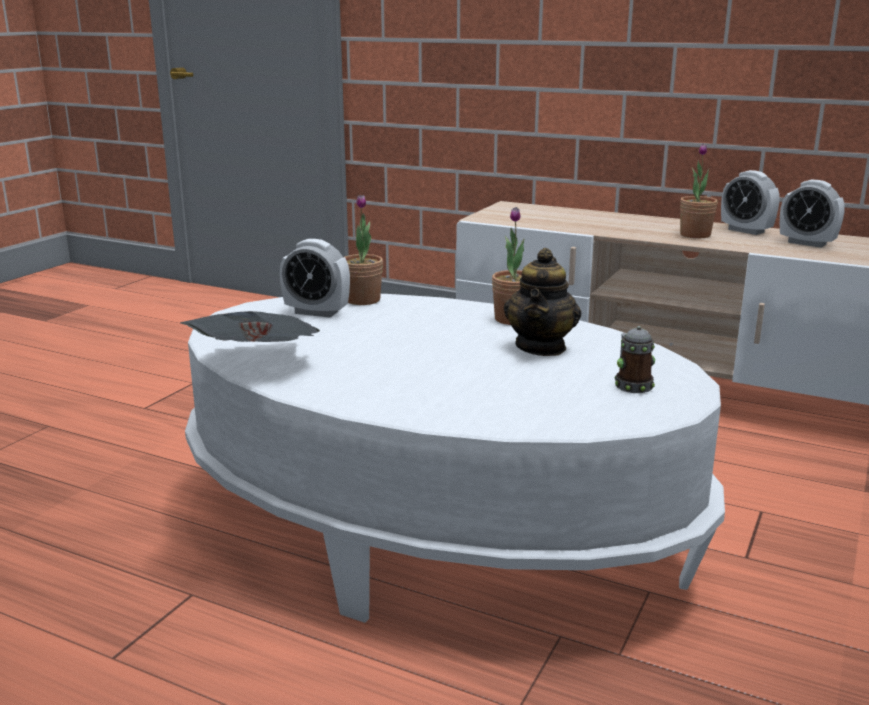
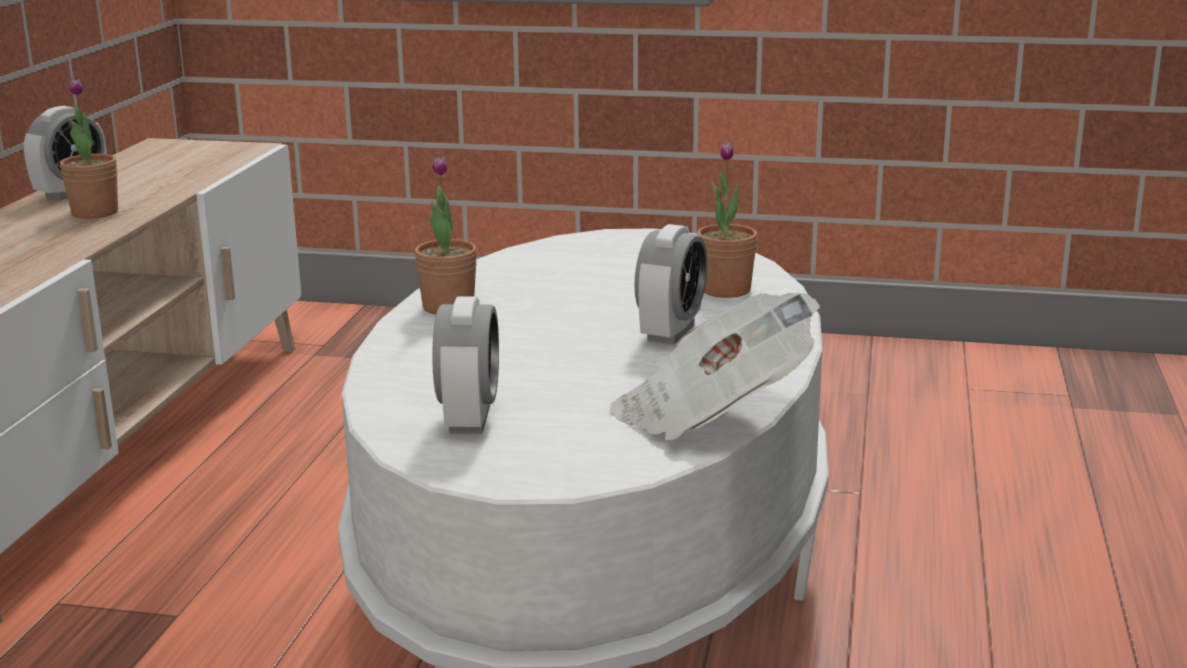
camera: 105 degrees left, 0 degrees up
(362, 300) = (391, 399): potted plant -> potted plant (725, 290)
(541, 347) = (547, 288): teapot -> none
(631, 384) = (634, 252): mug -> none
(807, 243) = (149, 173): alarm clock -> alarm clock (670, 333)

